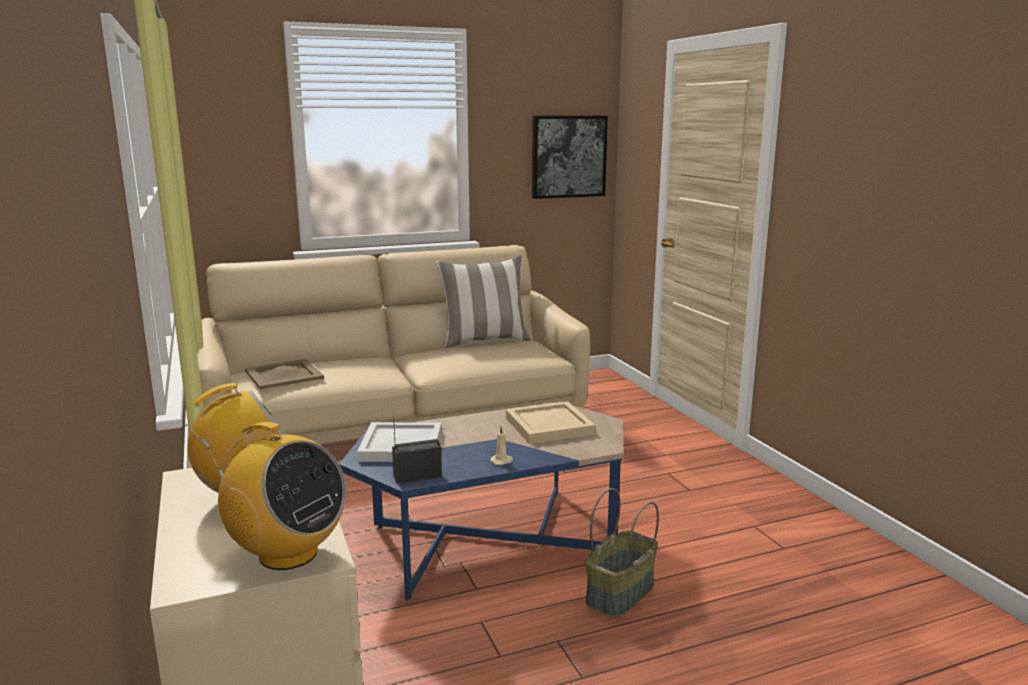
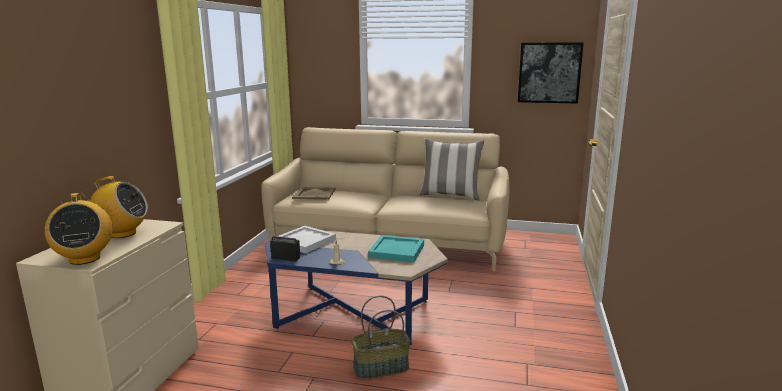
camera: 35 degrees right, 0 degrees up
(547, 425) = (396, 250): beige tray -> turquoise tray

